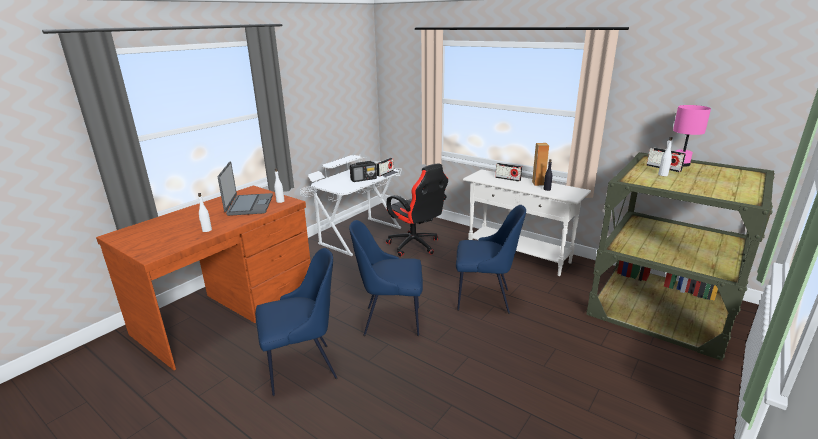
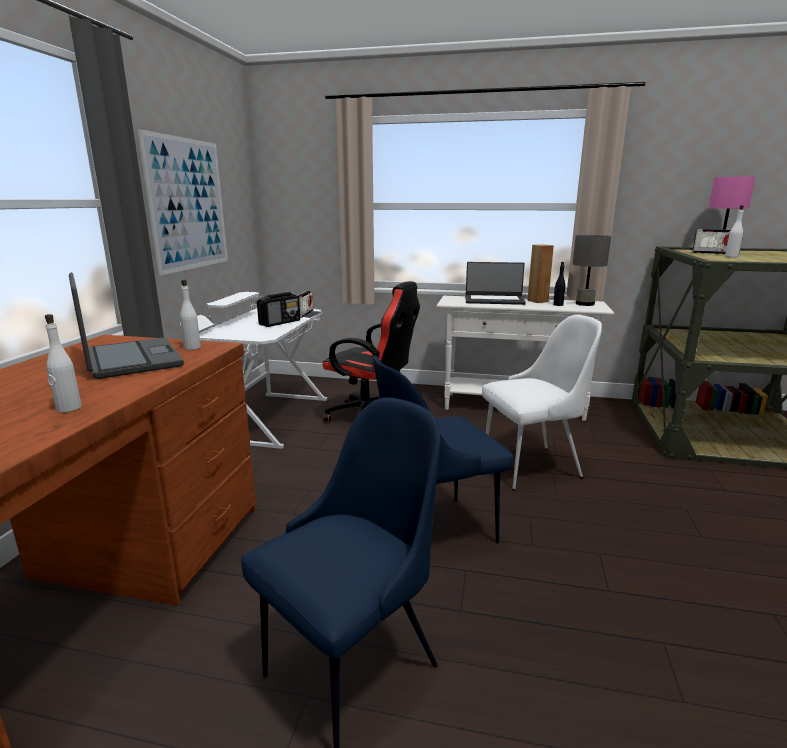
camera: 25 degrees left, 5 degrees down
(320, 104) = (188, 204): none -> picture
(484, 299) = (531, 467): blue chair -> white chair
(508, 179) = (494, 300): radio -> laptop
(569, 191) = (585, 304): none -> grey table lamp

